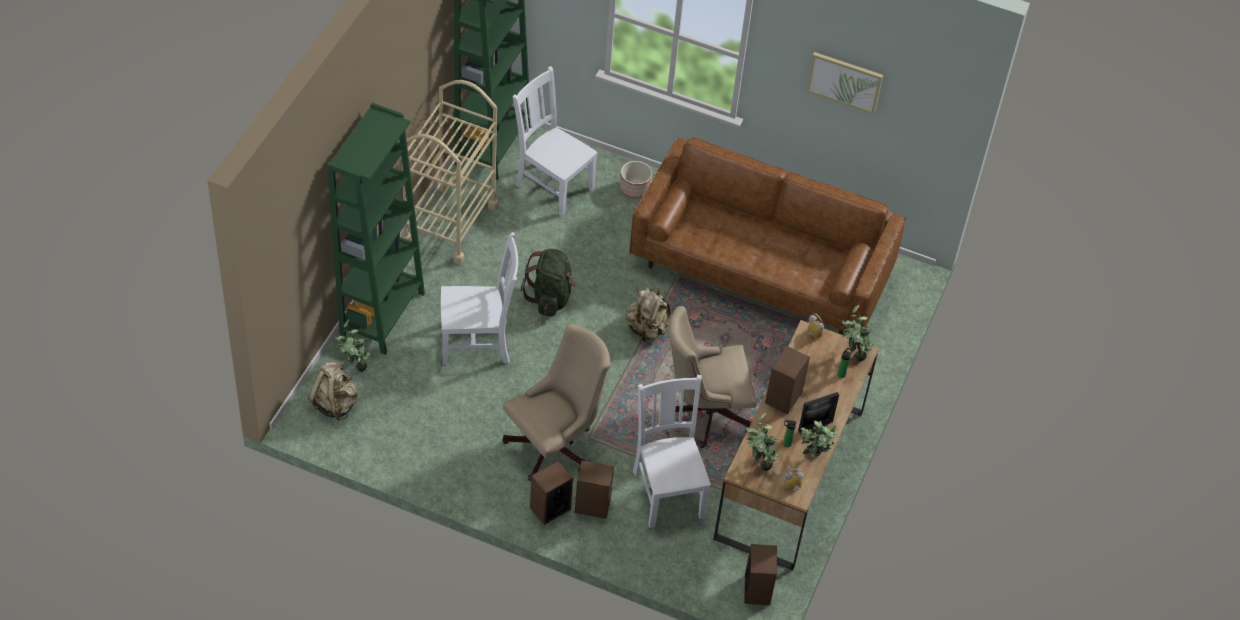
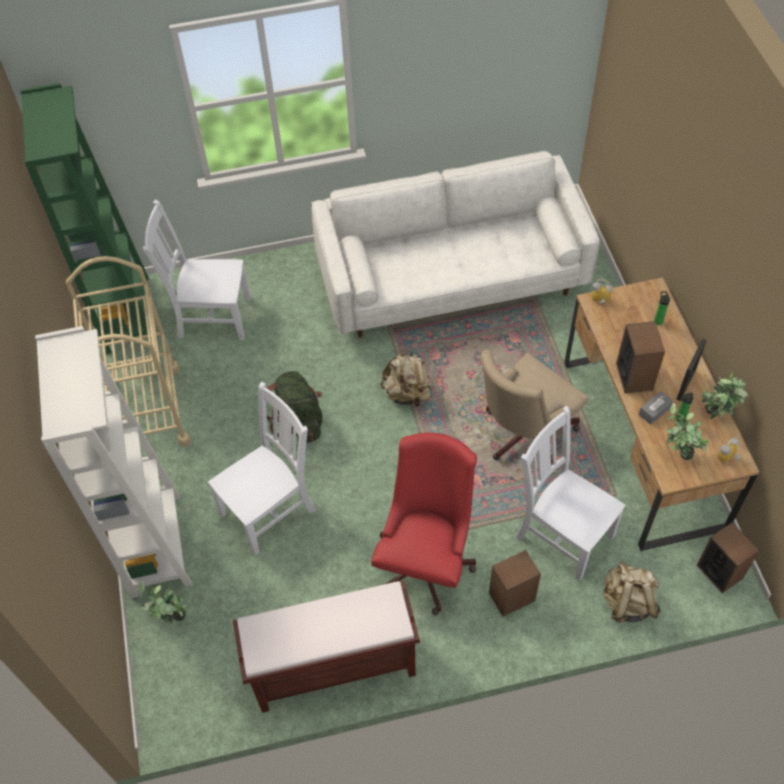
camera: 30 degrees left, 5 degrees up
(335, 404) = (183, 673): beige backpack -> beige backpack (627, 602)
(382, 315) = (156, 545): green bookcase -> white bookcase
(432, 465) = (332, 668): none -> brown bench
(550, 508) = (477, 629): speaker -> none
(555, 445) = (426, 561): beige office chair -> red office chair
(635, 188) = (286, 275): planter -> none
(761, 268) = (450, 278): brown sofa -> white sofa
(774, 427) = (654, 411): none -> grey tissue box
(844, 81) = (465, 47): picture -> none
(853, 355) = (649, 298): potted plant -> none

